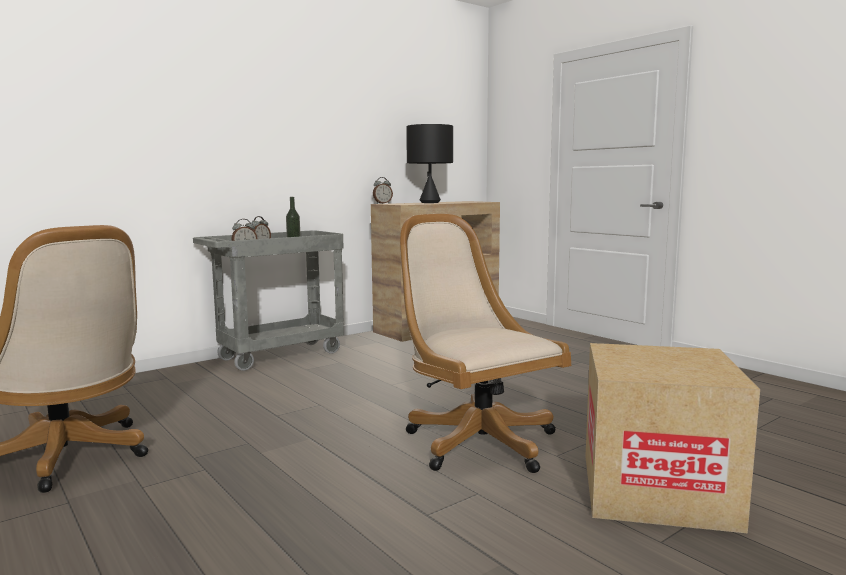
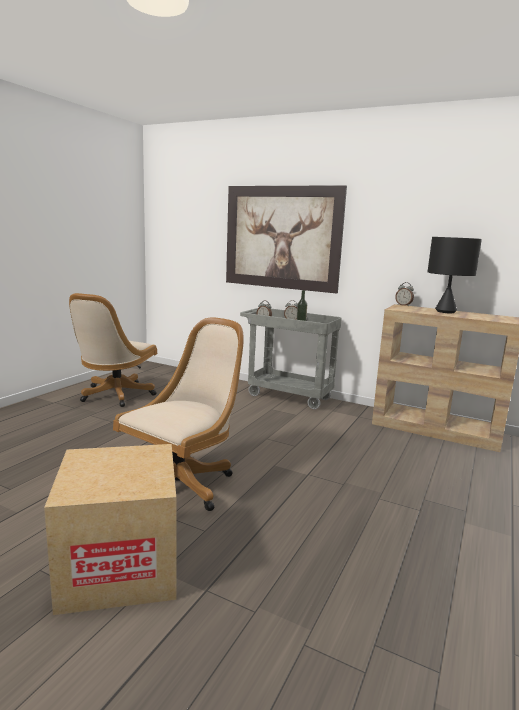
camera: 65 degrees right, 5 degrees up
(215, 126) = (282, 238): none -> picture

